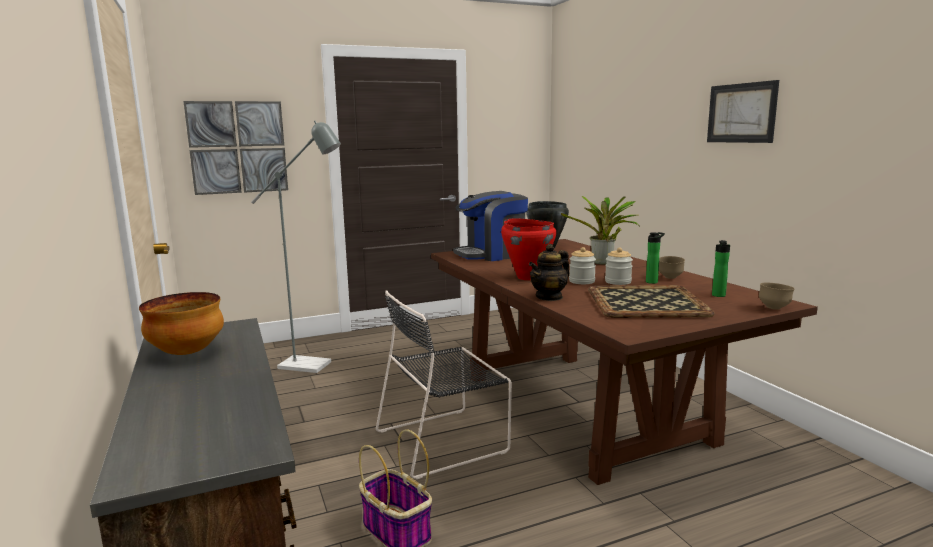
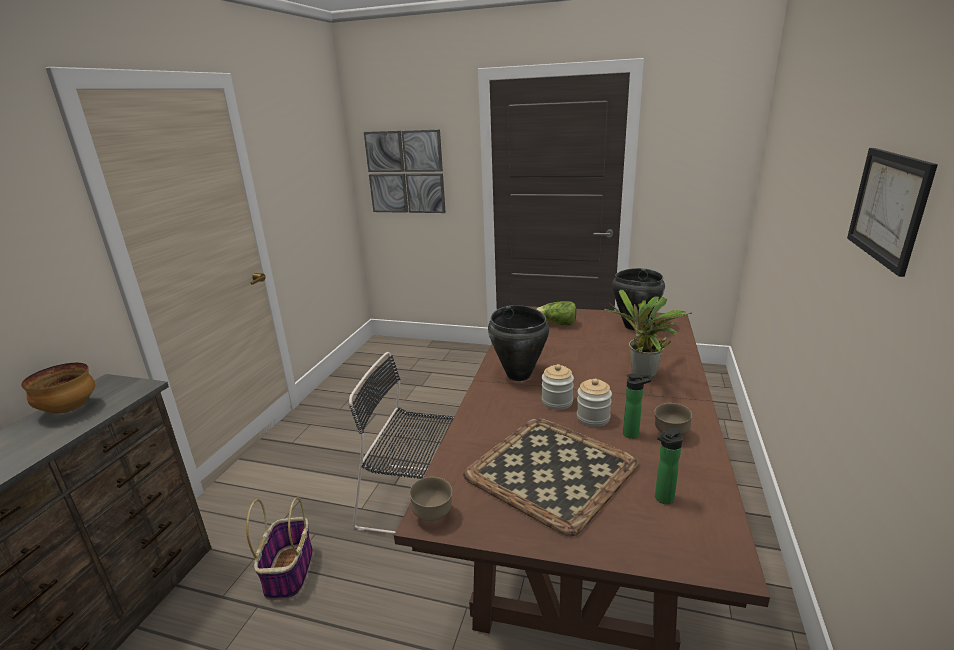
camera: 40 degrees right, 10 degrees up
(313, 366) = (429, 376): grey floor lamp -> none
(492, 254) = (557, 324): coffee machine -> lettuce
(527, 277) = (519, 375): red cooking pot -> black cooking pot
(549, 297) = (477, 417): teapot -> none
(774, 308) = (688, 564): brown bowl -> brown bowl (433, 515)

